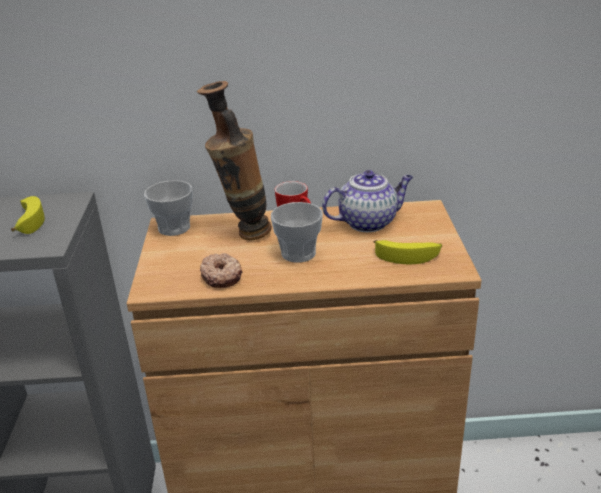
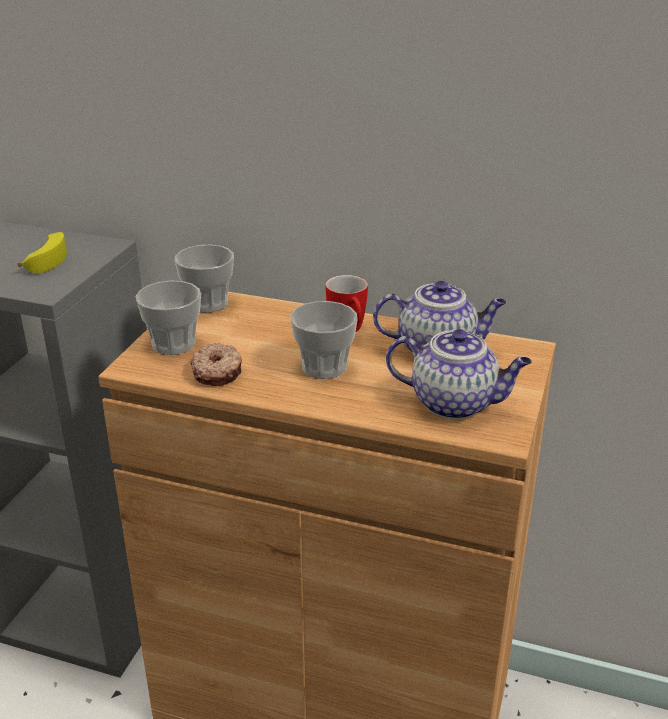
camera: 20 degrees right, 0 degrees up
(170, 264) = (173, 344): none -> cup
(243, 234) = (278, 329): vase -> none
(408, 255) = (455, 403): banana -> teapot

